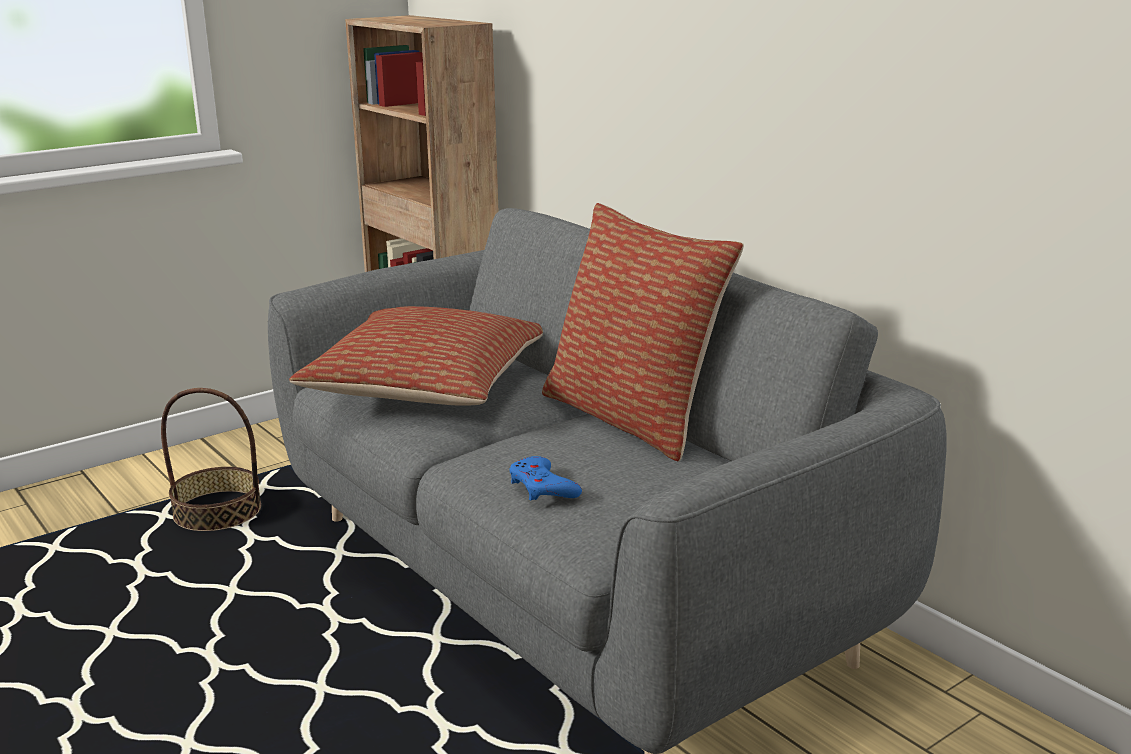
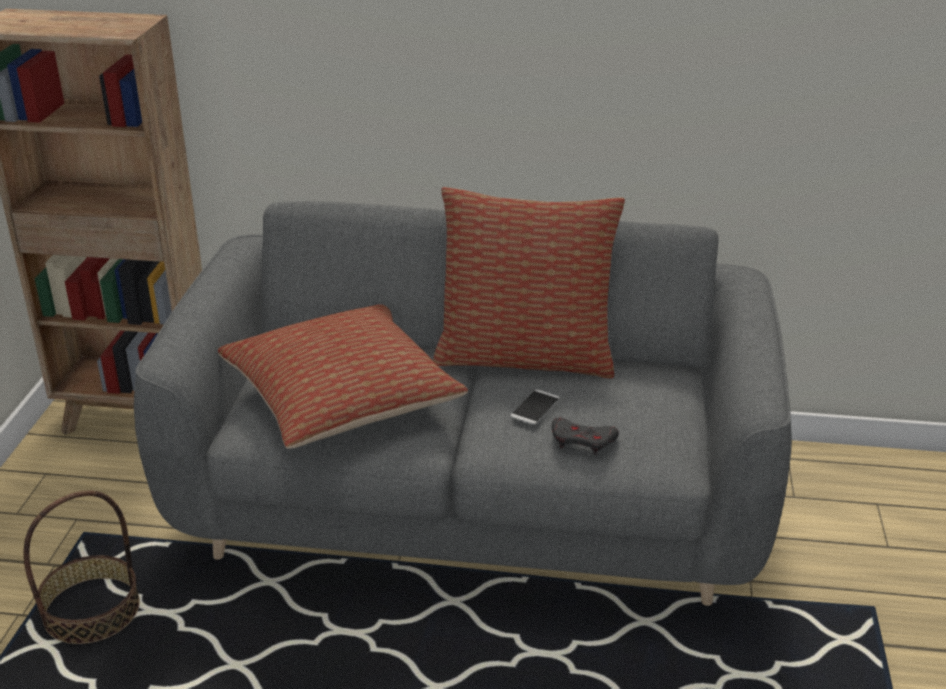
camera: 45 degrees left, 10 degrees up
(542, 487) = (582, 440): blue game controller -> grey game controller
(553, 449) = (535, 408): none -> phone

